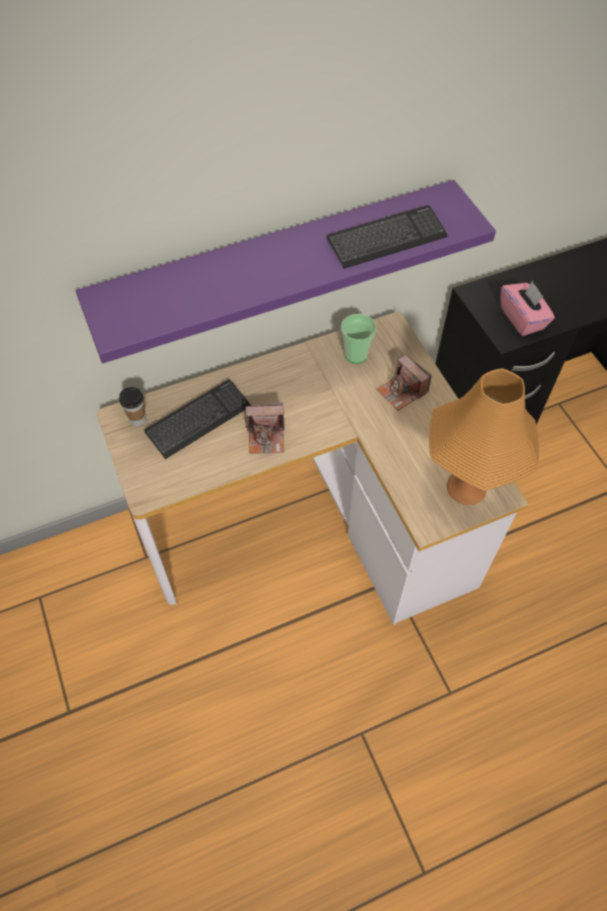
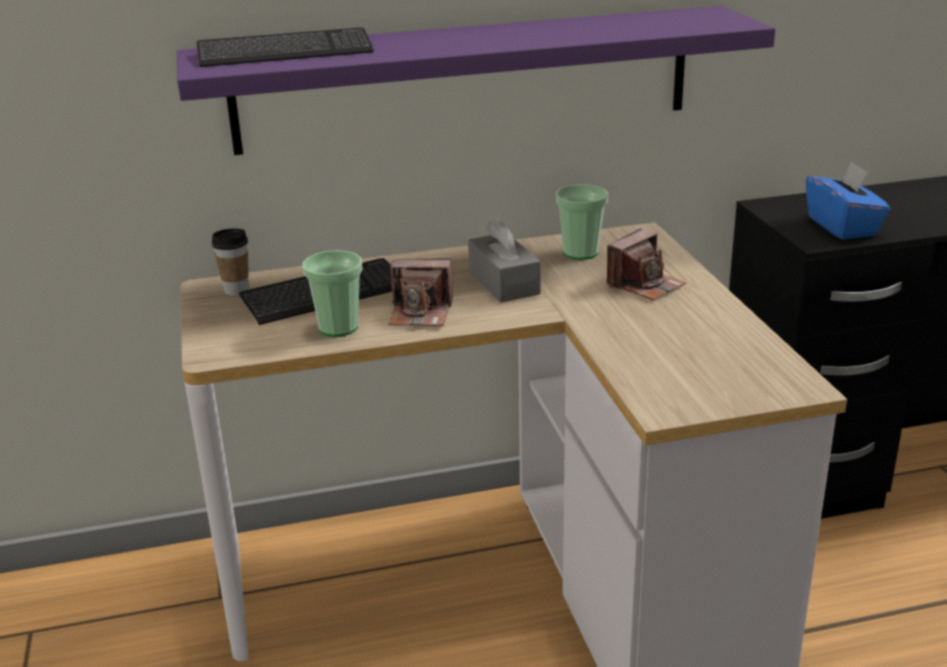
camera: 10 degrees right, 30 degrees down
(217, 458) = (338, 327): none -> cup
(312, 396) = (504, 282): none -> grey tissue box
(386, 239) = (615, 30): keyboard -> keyboard (285, 52)
(402, 391) = (645, 285): camera -> camera turned 105 degrees counterclockwise
(466, 488) = (738, 376): orange table lamp -> none
(522, 319) = (843, 226): pink tissue box -> blue tissue box

